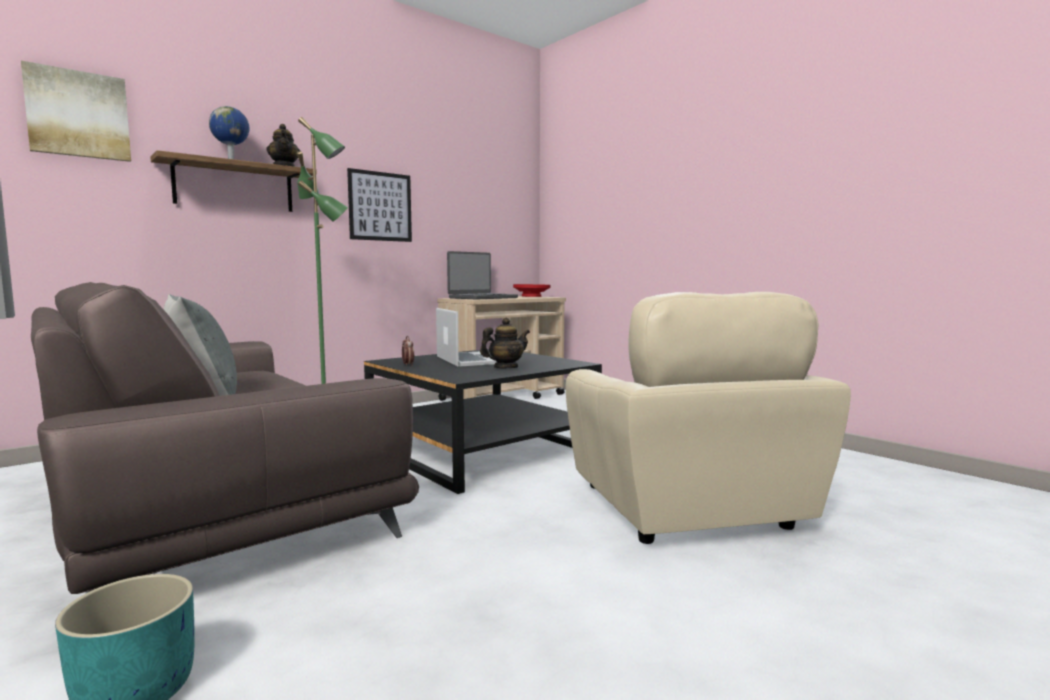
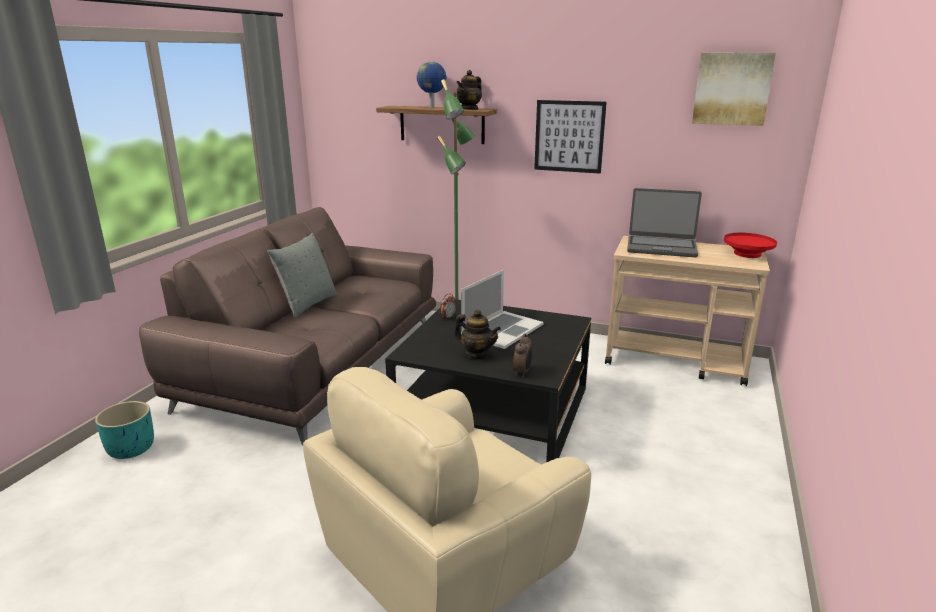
camera: 60 degrees right, 15 degrees up
(78, 114) = (352, 80): picture -> picture (732, 89)
(561, 365) = (522, 372): none -> alarm clock

